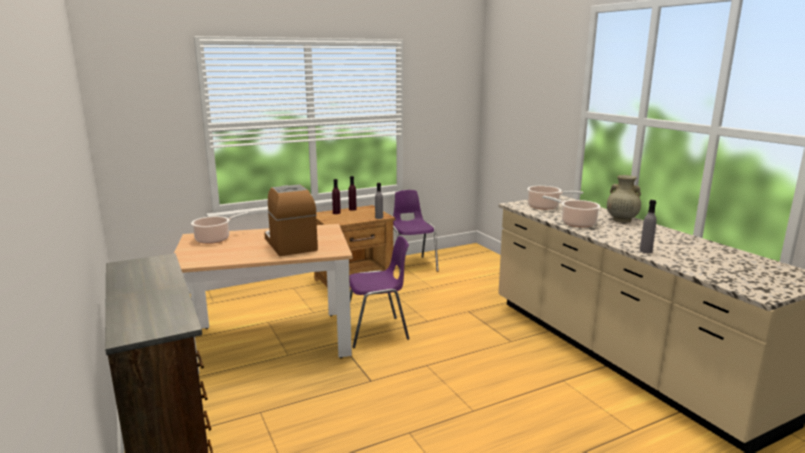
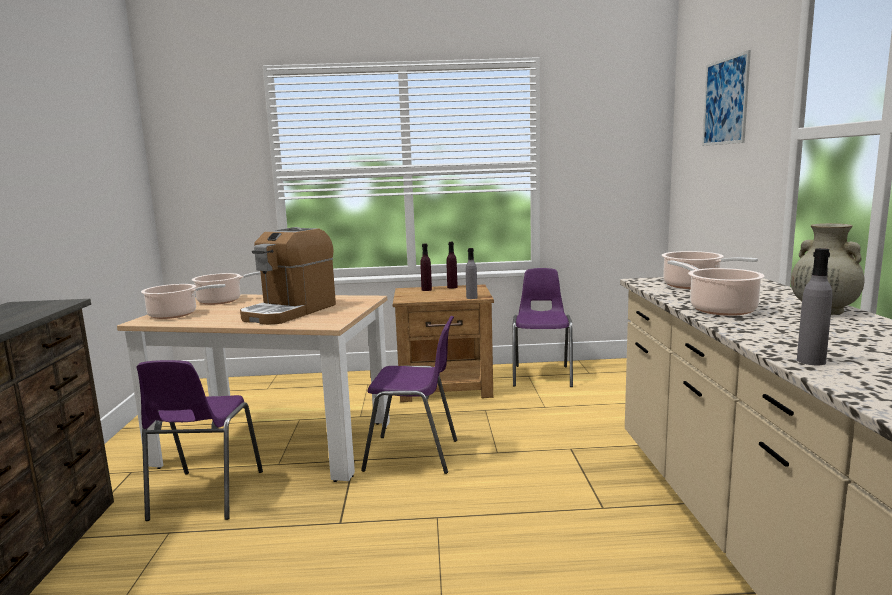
camera: 25 degrees right, 5 degrees down
(200, 255) = (176, 314): none -> cooking pot
(258, 385) = (204, 496): none -> purple chair
(290, 244) = (289, 312): coffee machine -> coffee machine turned 150 degrees counterclockwise
(530, 83) = (725, 101): none -> picture

